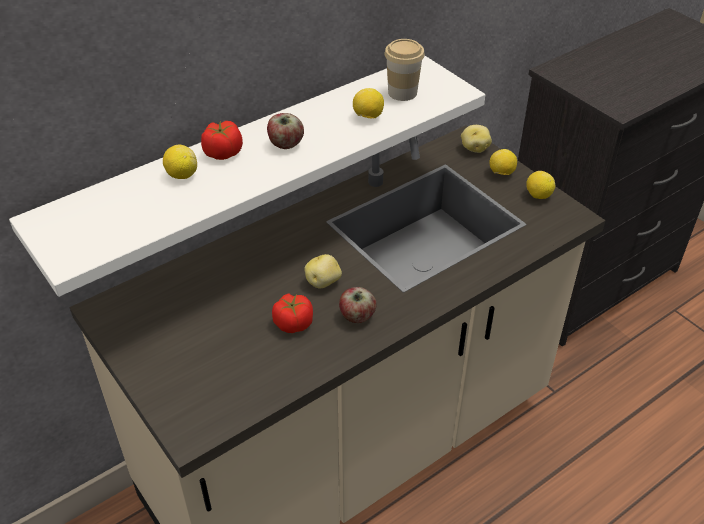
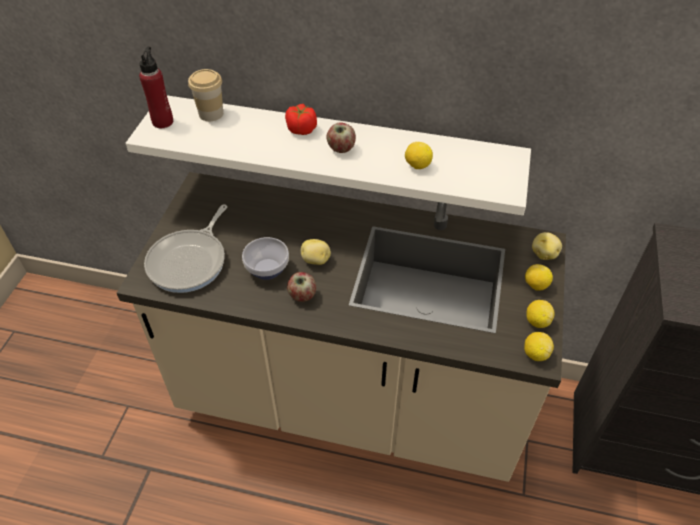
camera: 50 degrees right, 5 degrees up
(63, 238) = (163, 122): none -> red bottle
(182, 175) = (262, 127): lemon -> lemon (535, 354)
(210, 377) = (190, 261): none -> frying pan
(293, 324) = (266, 269): tomato -> bowl
(402, 93) = (467, 165): cup -> cup (211, 114)

